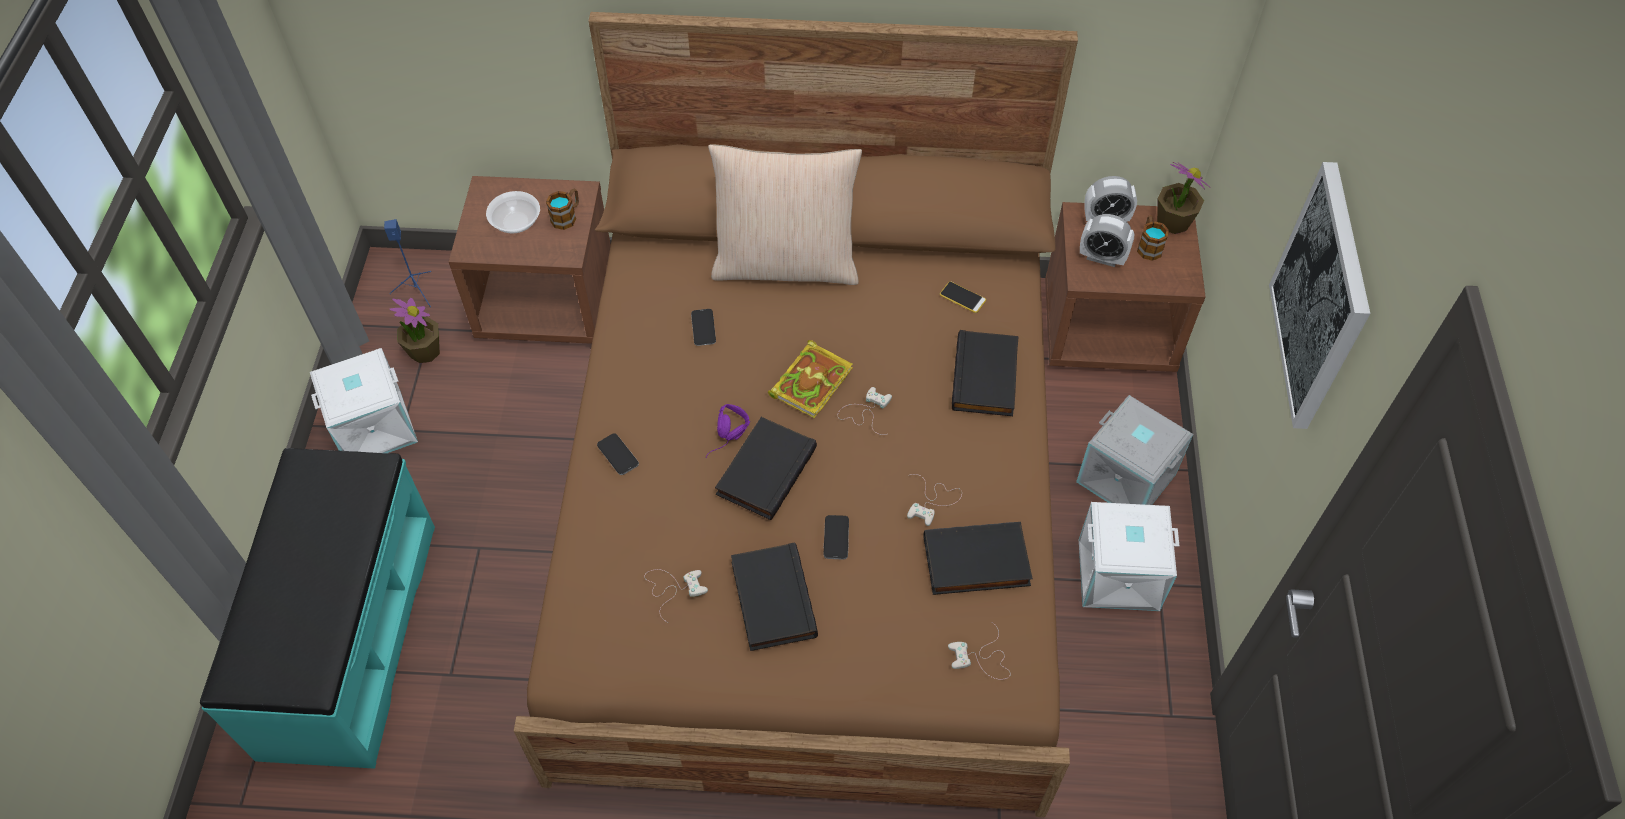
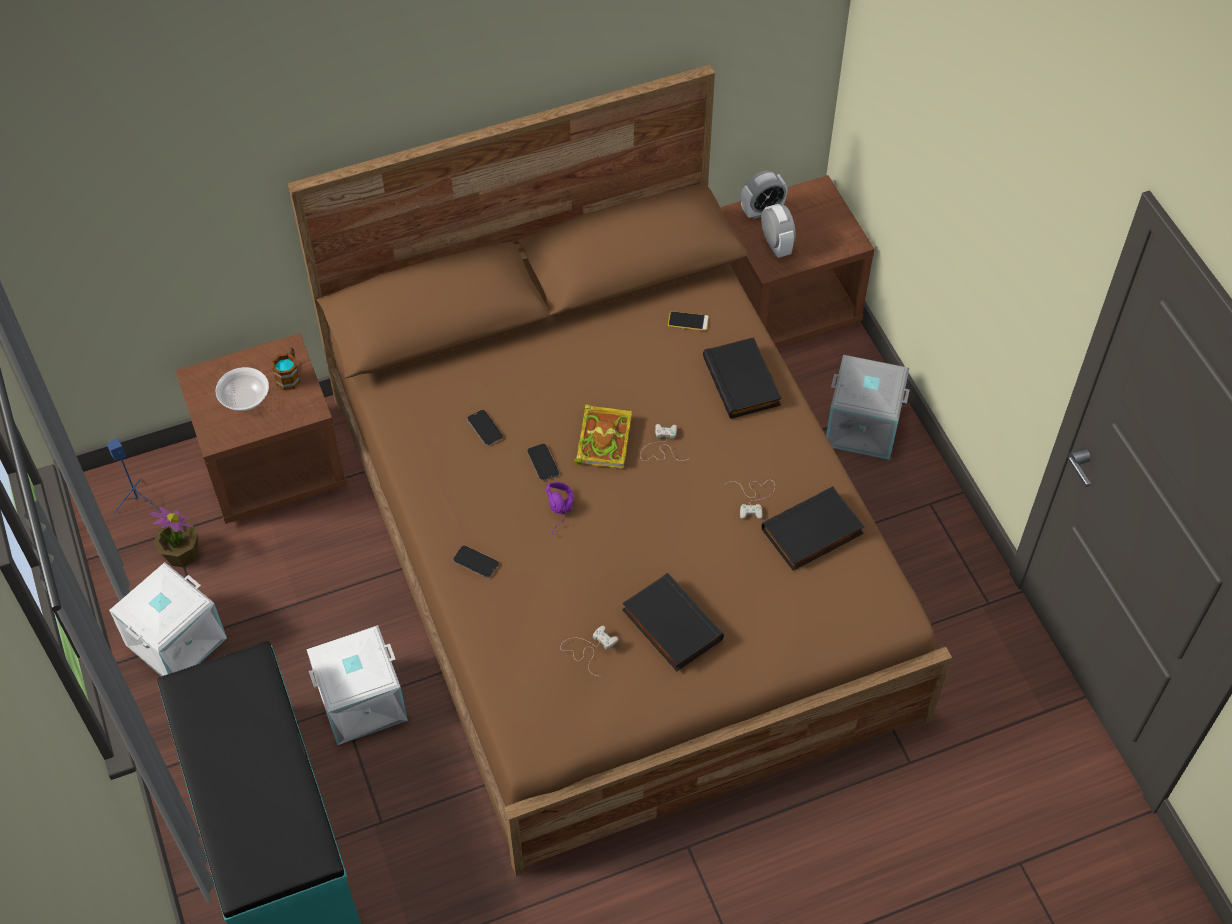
camera: 25 degrees left, 0 degrees up
(764, 470) = (607, 526): black book -> none
(786, 263) = (523, 346): beige pillow -> none
(836, 538) = (693, 557): phone -> phone (543, 463)
(982, 658) = (855, 603): white game controller -> none
(1102, 258) = (776, 245): alarm clock -> alarm clock turned 105 degrees counterclockwise
(1117, 576) = (895, 510): white storage box -> white storage box (361, 703)
(1148, 246) = (808, 221): mug -> none
(1173, 221) = (817, 193): potted plant -> none
(1321, 298) = (1011, 225): picture -> none

